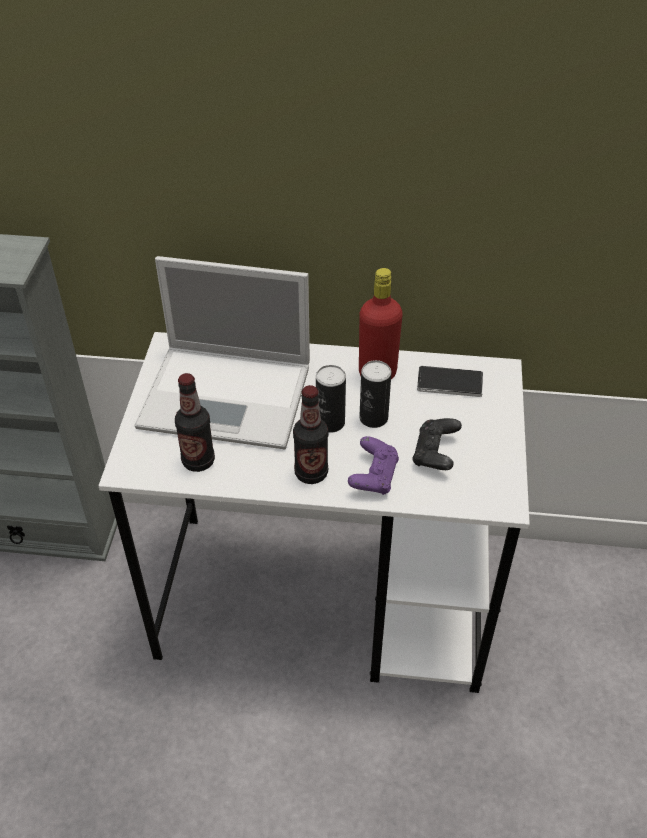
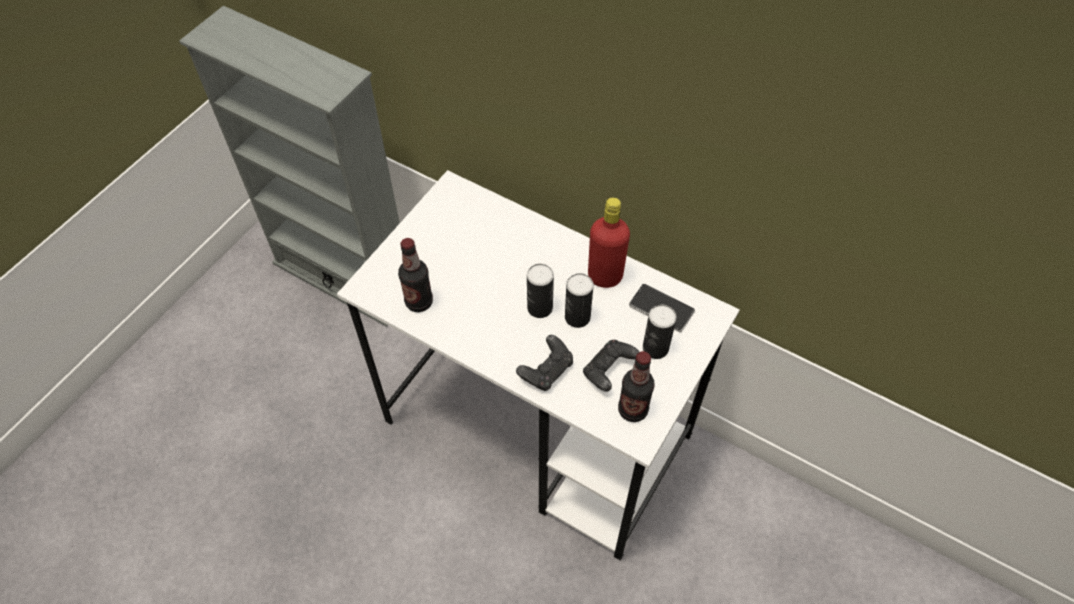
camera: 25 degrees right, 10 degrees up
(229, 396) = (473, 252): laptop -> none
(311, 473) = (499, 347): bottle -> bottle (633, 410)
(373, 476) = (546, 370): purple game controller -> black game controller
(466, 418) = (655, 348): none -> can

